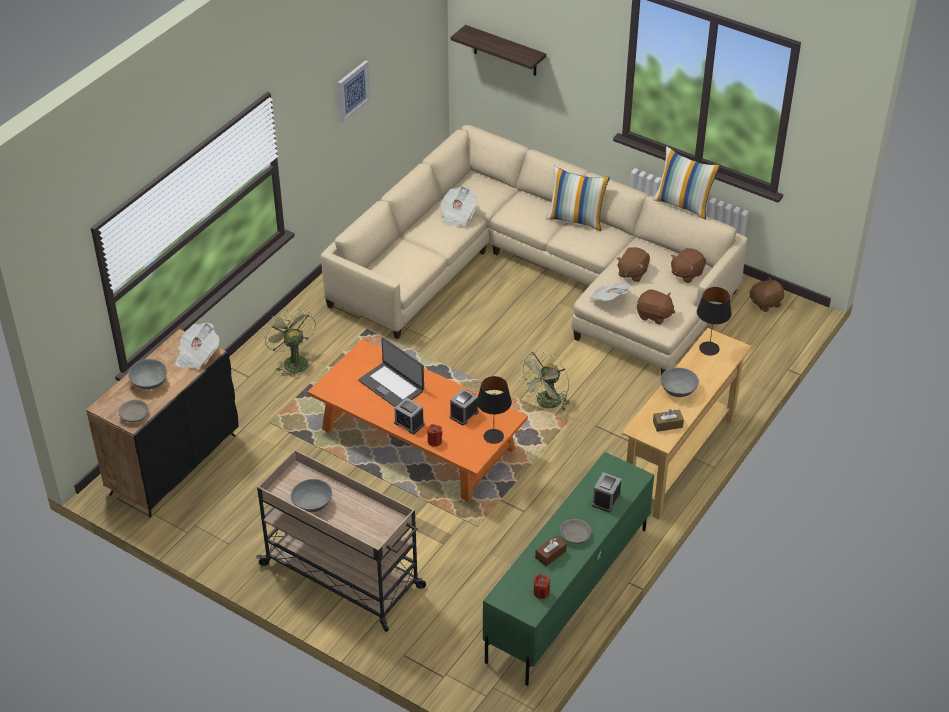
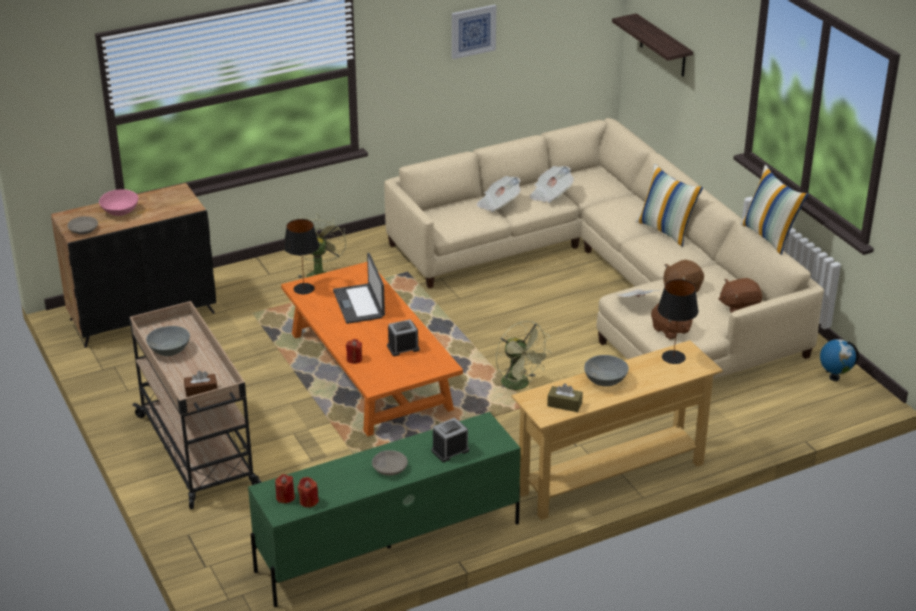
camera: 30 degrees right, 10 degrees down
(149, 382) = (120, 211): grey bowl -> pink bowl
(197, 356) = (178, 205): newspaper -> newspaper (498, 204)
(409, 423) = (345, 338): alarm clock -> none
(493, 436) = (413, 374): black table lamp -> black table lamp (303, 289)
(520, 597) = (285, 497): none -> red candle
(546, 404) = (520, 385): green fan -> green fan turned 105 degrees counterclockwise
(550, 554) = (349, 474): brown tissue box -> brown tissue box (201, 391)
(766, 303) = (834, 377): brown plush toy -> globe

